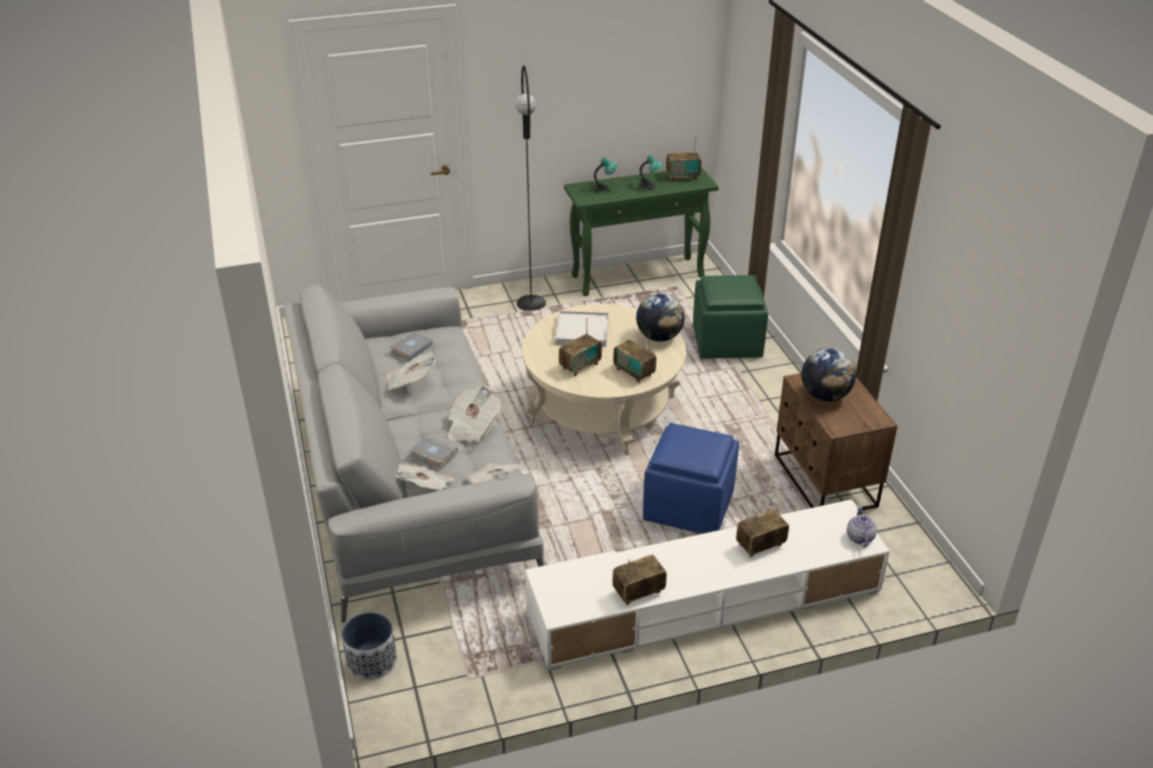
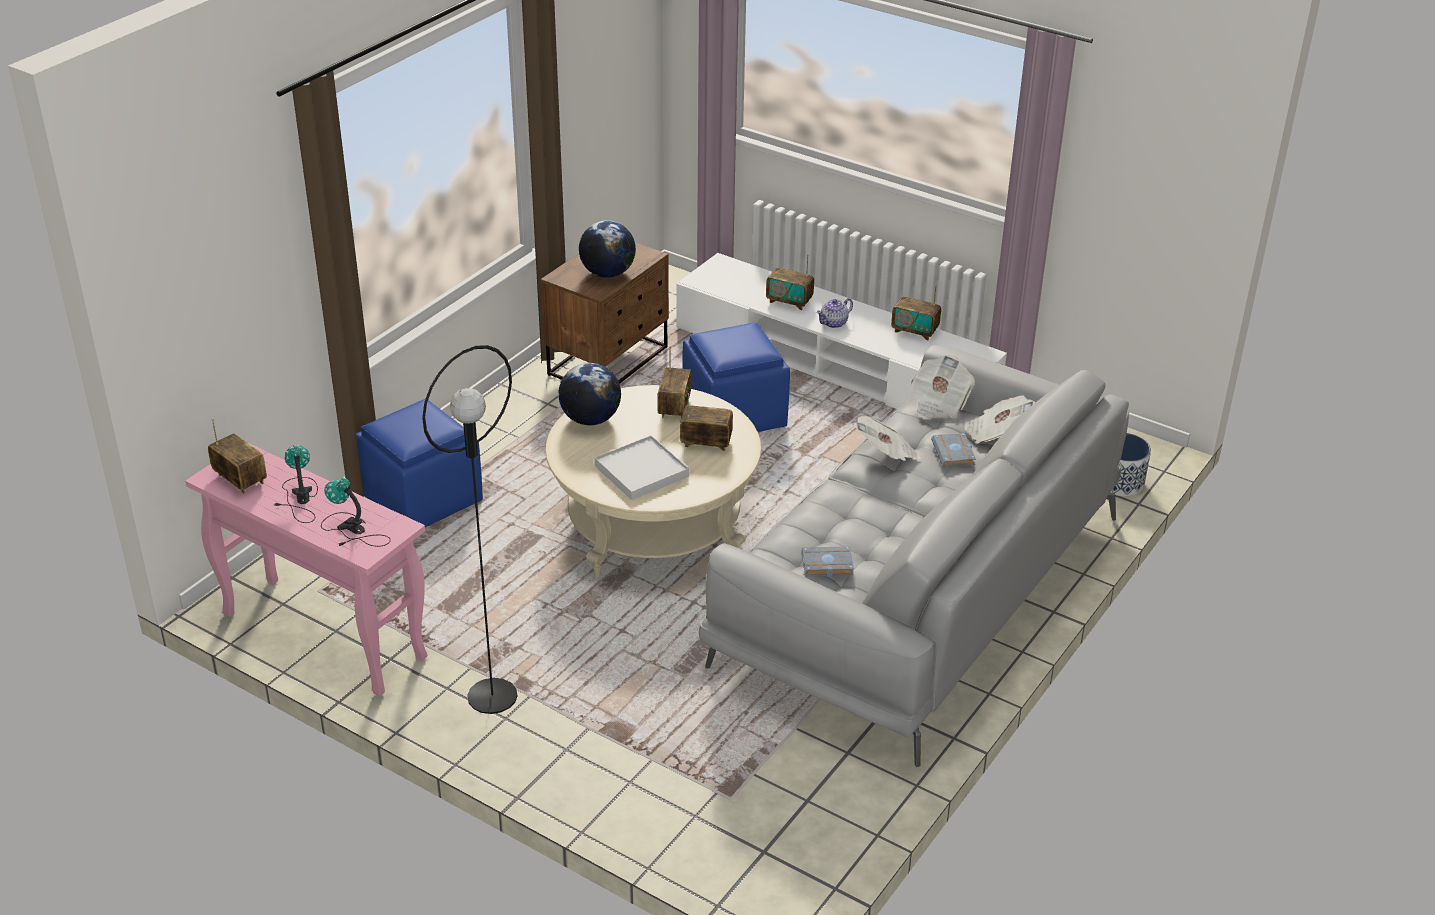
camera: 130 degrees left, 0 degrees up
(410, 382) = (881, 528): newspaper -> none
(638, 276) = (322, 636): green console table -> pink console table
(727, 342) = (422, 498): green ottoman -> blue ottoman
(859, 537) = (719, 267): teapot -> teapot (834, 323)

